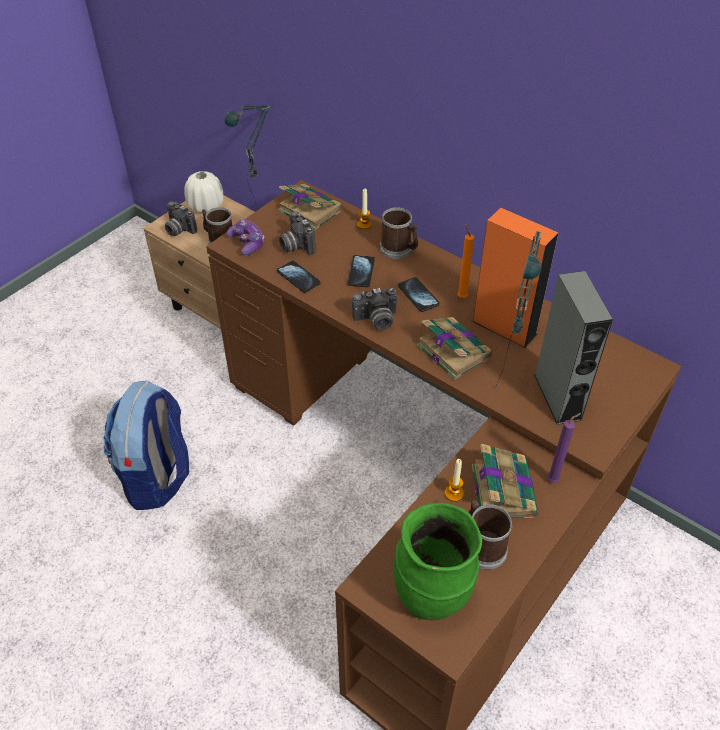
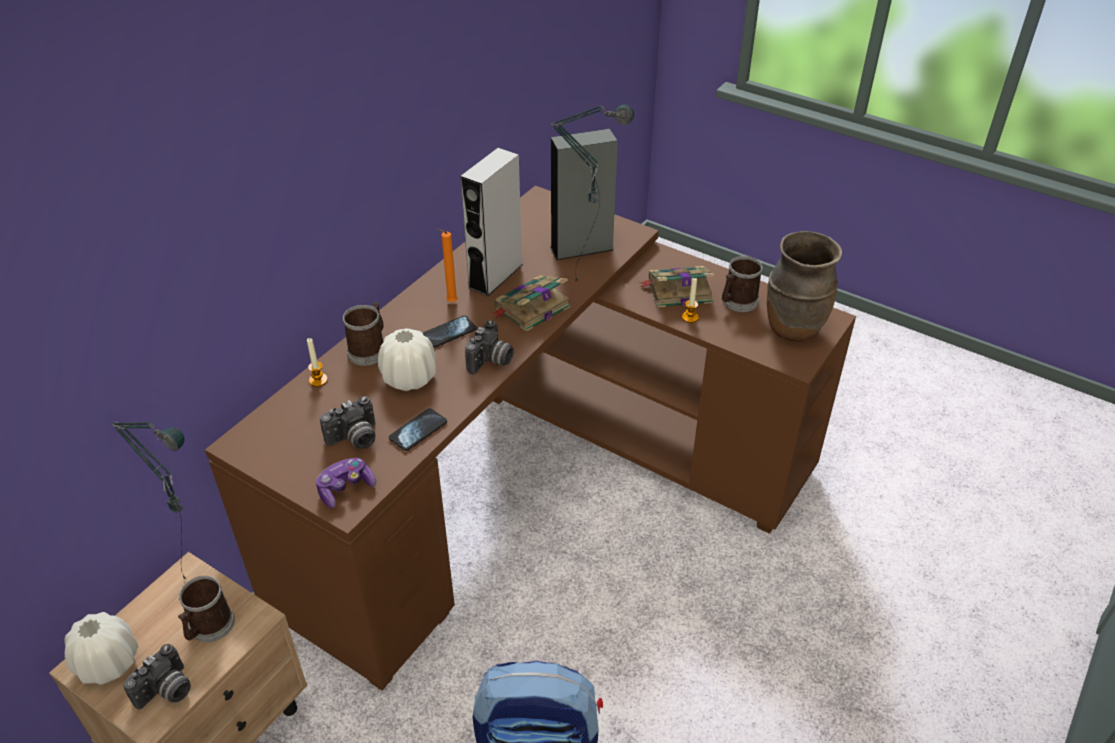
camera: 95 degrees left, 5 degrees down
(309, 210) = (279, 434): book -> none
(361, 272) = (409, 378): phone -> white vase
(376, 321) = (491, 361): camera -> camera turned 45 degrees clockwise
(432, 596) = (793, 328): green vase -> brown vase
(504, 327) = (495, 276): orange speaker -> grey speaker
(554, 480) = (661, 264): purple candle -> none

